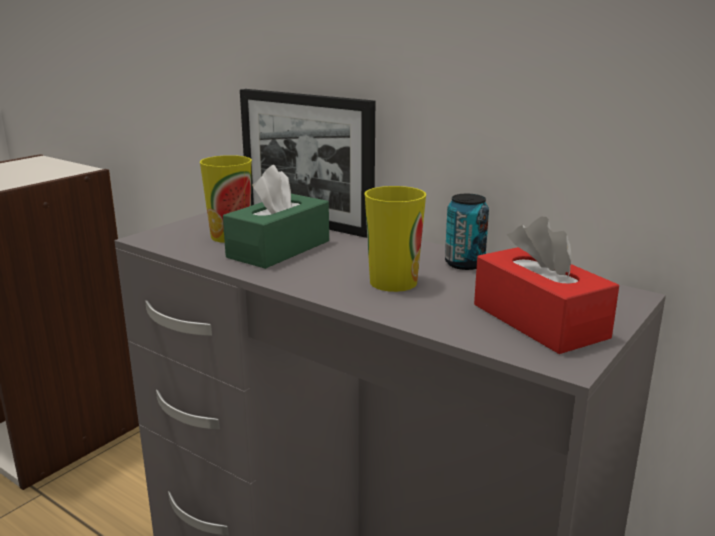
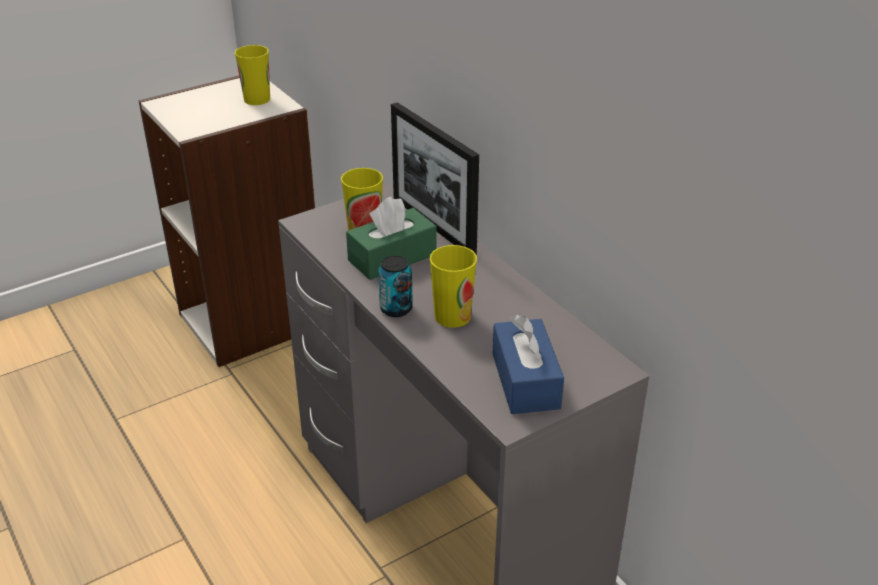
camera: 20 degrees right, 15 degrees up
(47, 168) = (257, 99): none -> cup
(464, 264) = (522, 306): can -> can (396, 309)
(539, 321) = (525, 381): red tissue box -> blue tissue box

